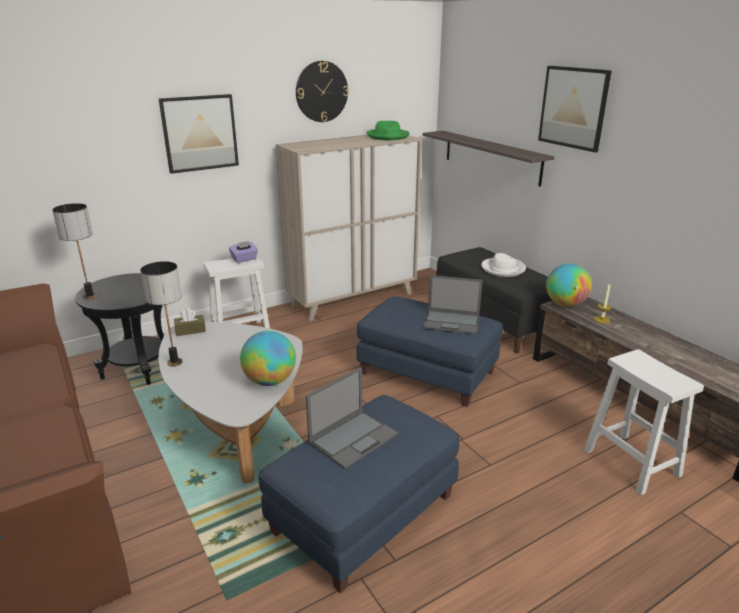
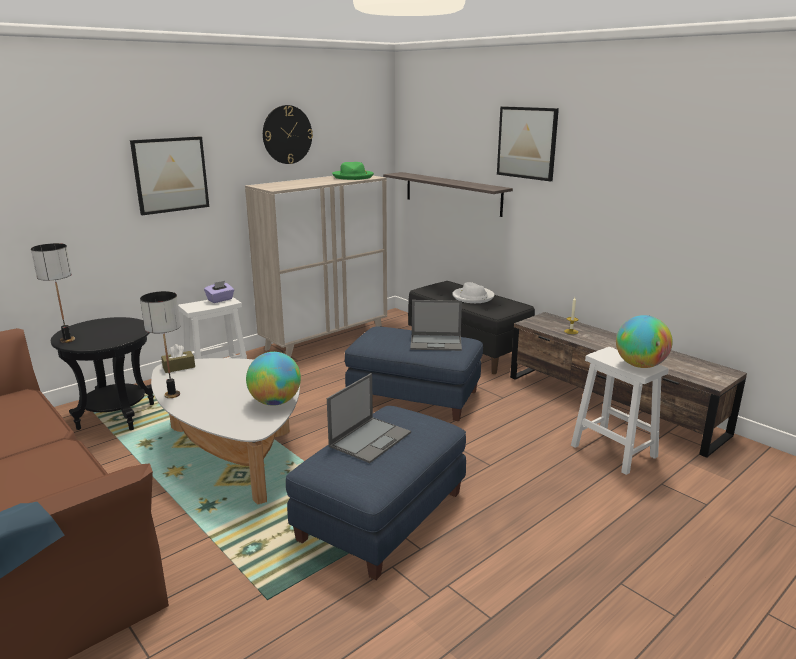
camera: 10 degrees left, 5 degrees down
(565, 304) = (536, 322): globe -> globe (640, 365)

